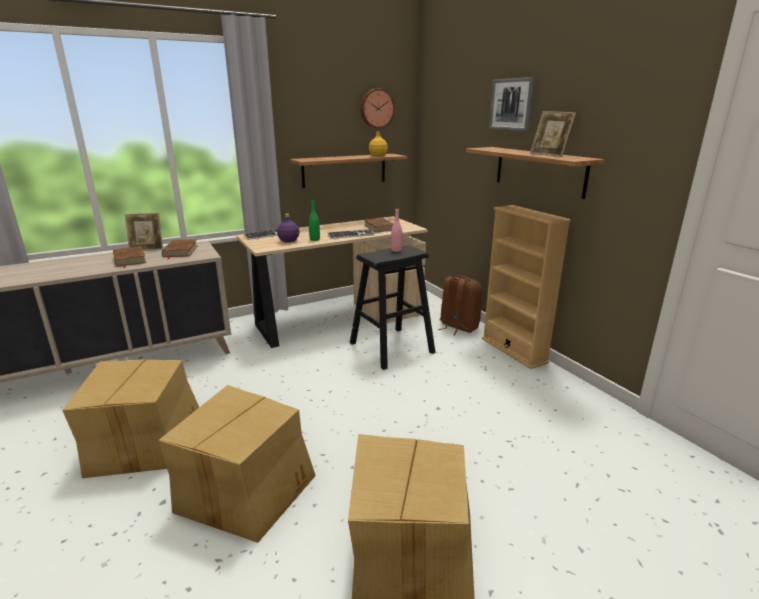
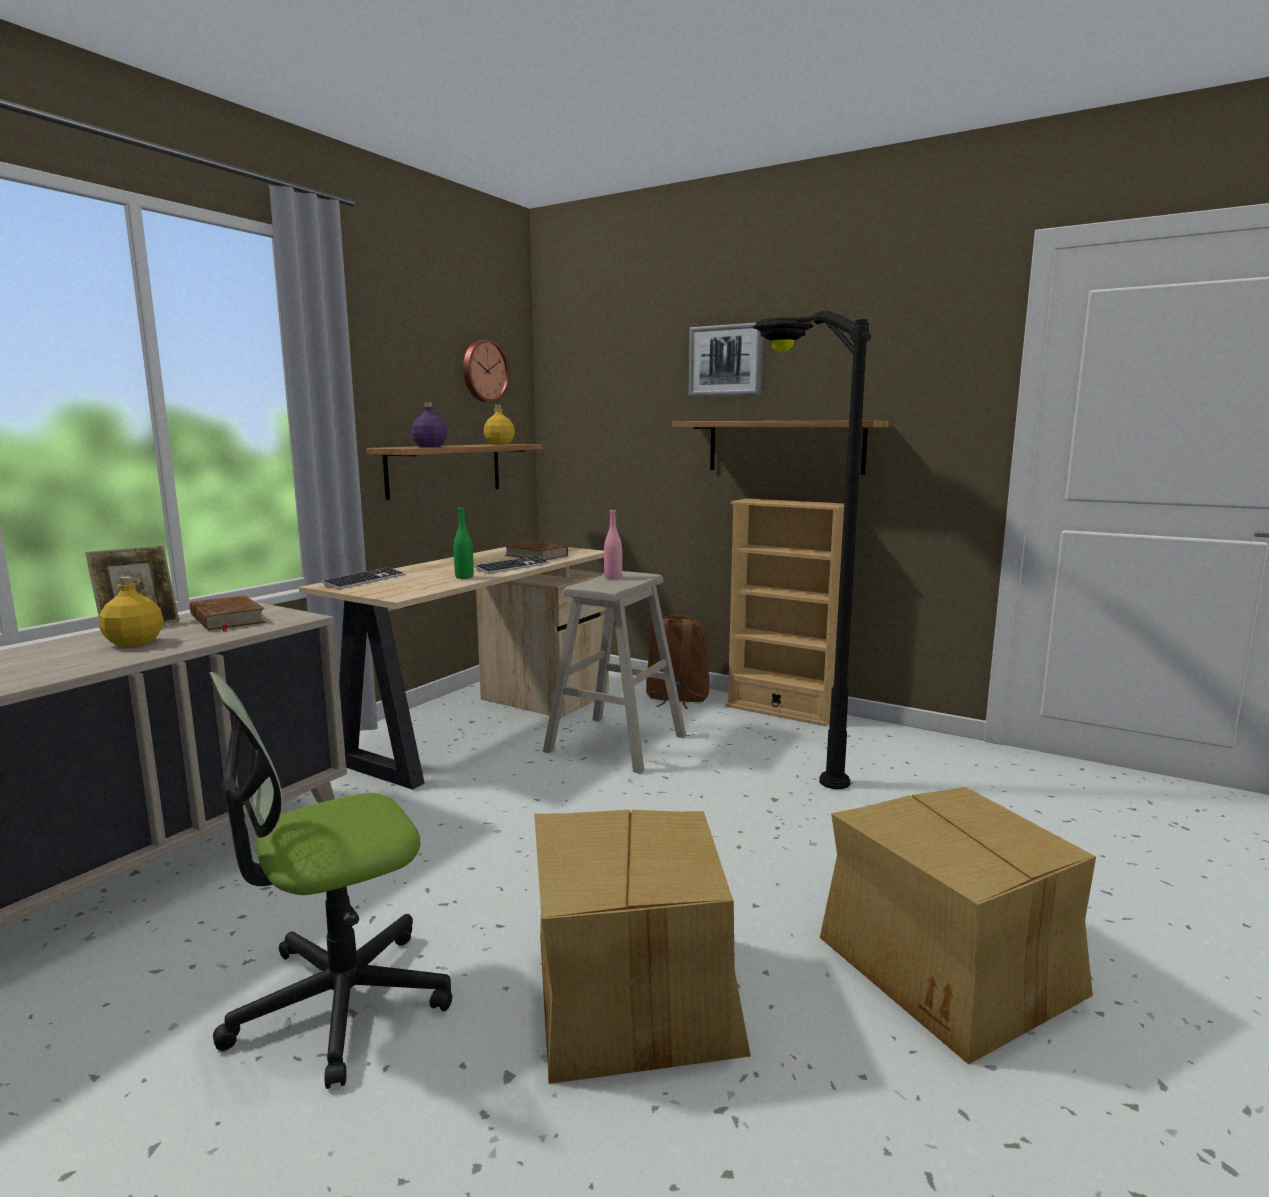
camera: 30 degrees left, 10 degrees down
(129, 259) = (133, 643): brown book -> yellow bottle
(144, 442) = (339, 1002): cardboard box -> office chair
(288, 240) = (421, 583): purple bottle -> purple bottle (429, 446)
(391, 348) = (616, 743): black stool -> beige stool
(485, 376) = (784, 747): none -> black floor lamp
(549, 155) = (813, 420): picture frame -> none

